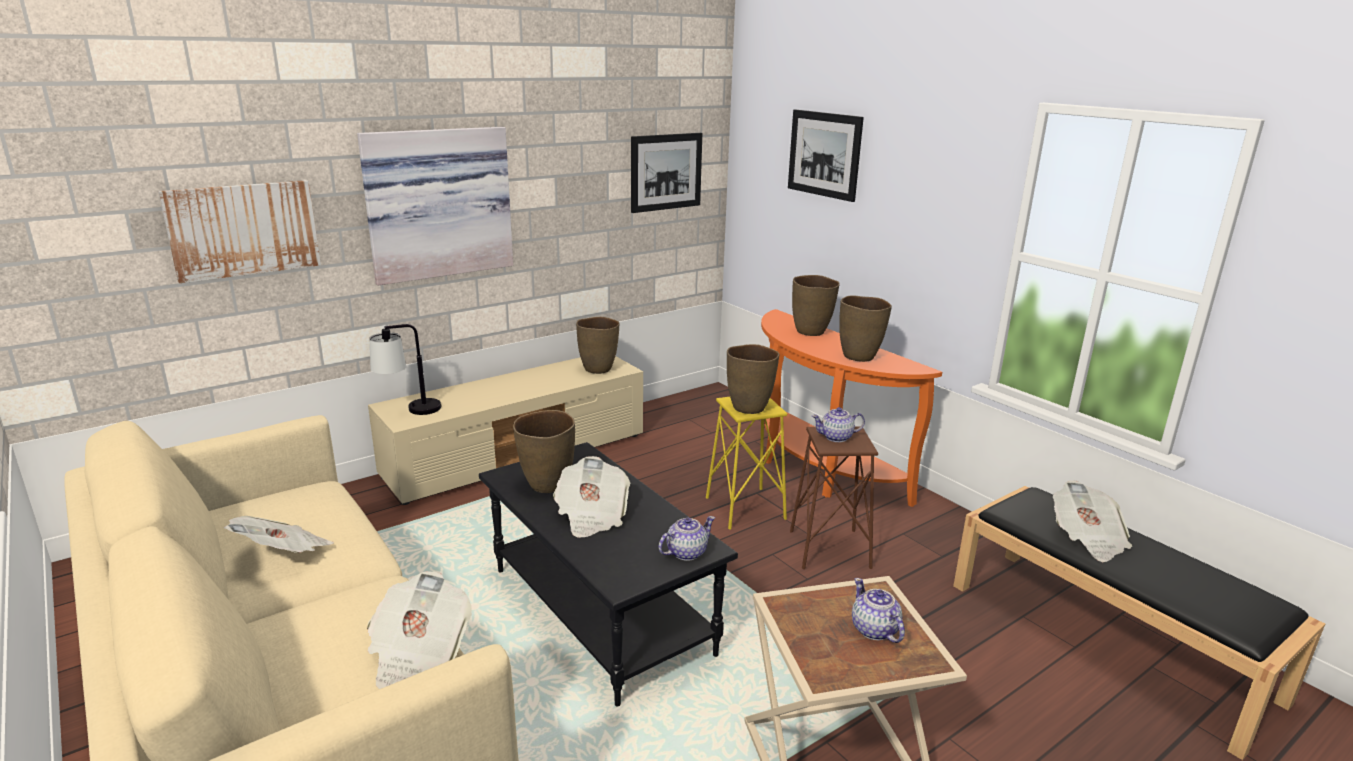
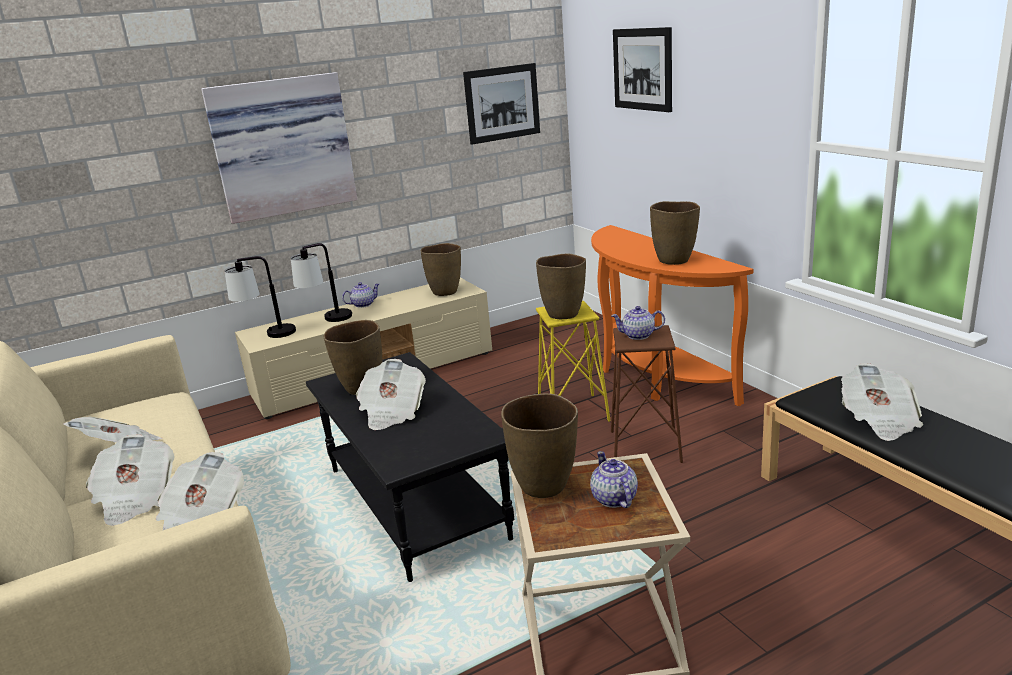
camera: 10 degrees right, 0 degrees up
(243, 229) = (110, 180): picture -> none
(326, 622) = (135, 499): none -> newspaper
(475, 397) = (328, 321): none -> table lamp
(686, 552) = (466, 440): teapot -> teapot (363, 304)
(811, 332) = (636, 242): brown vase -> brown vase (545, 486)

